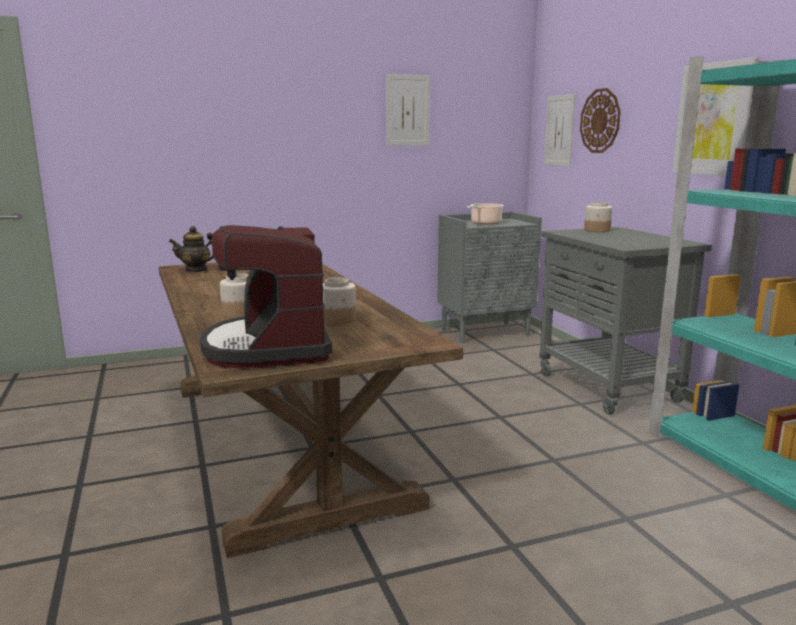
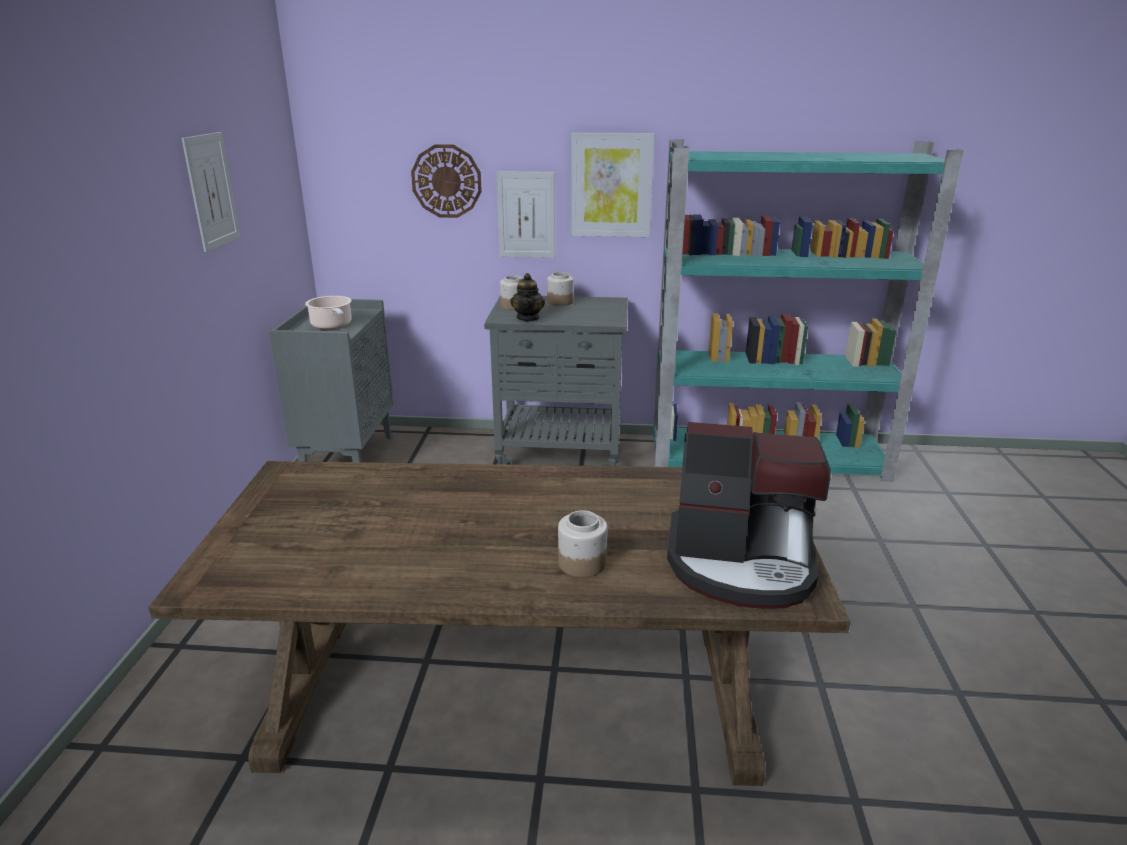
camera: 65 degrees left, 10 degrees up
(196, 270) = (246, 568): teapot -> teapot (528, 318)
(338, 319) = (651, 506): jar -> jar (560, 302)
(559, 130) = (369, 190): picture -> picture (526, 215)

